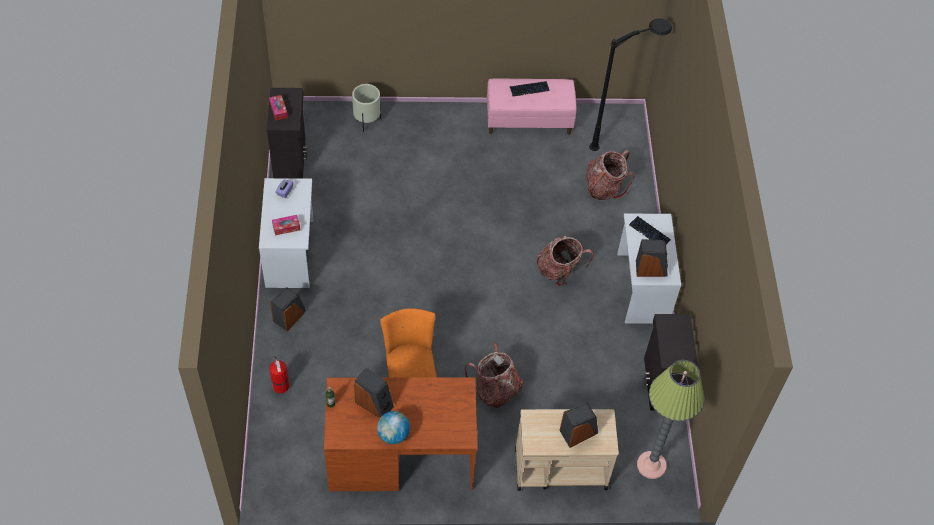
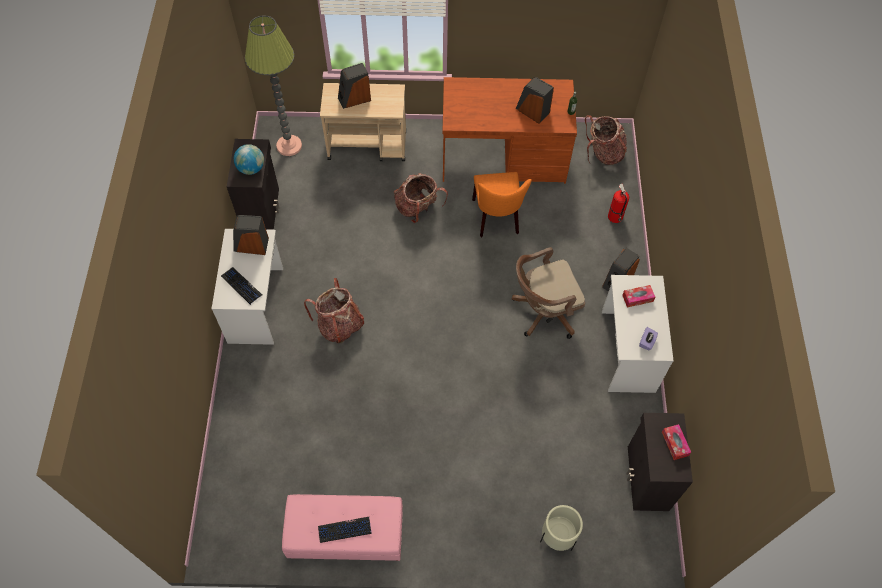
camera: 175 degrees left, 5 degrees up
(366, 286) = (543, 312): none -> brown office chair
(393, 435) = (515, 87): globe -> globe (251, 168)
(604, 187) = (269, 430): backpack -> backpack (603, 154)
(623, 139) = (229, 503): black floor lamp -> none

